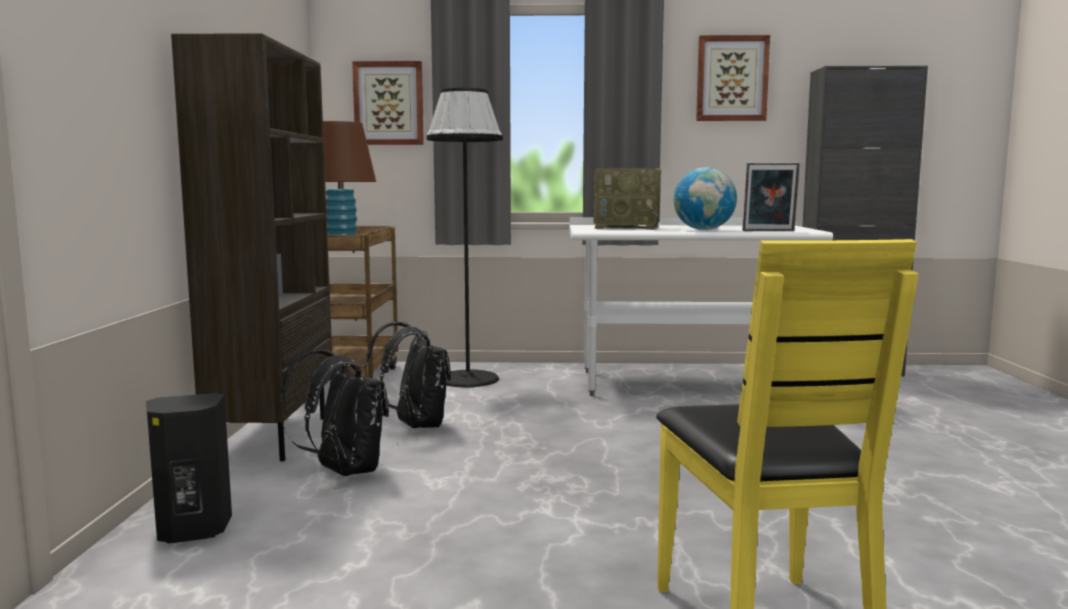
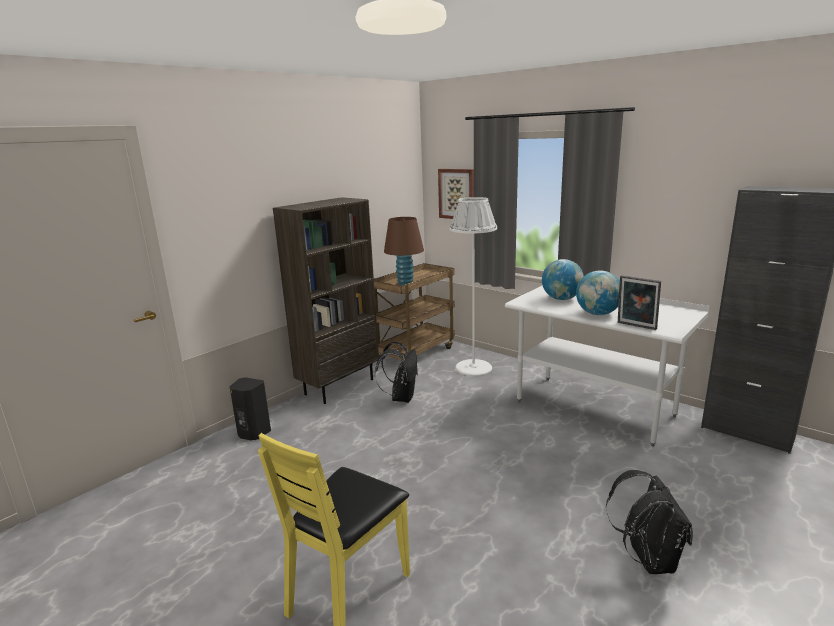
camera: 40 degrees right, 10 degrees up
(343, 471) = (336, 419): black backpack -> black backpack (647, 559)
(467, 379) = (473, 367): black floor lamp -> white floor lamp
(628, 227) = (561, 299): radio -> globe
(731, 79) = (678, 187): picture -> none

